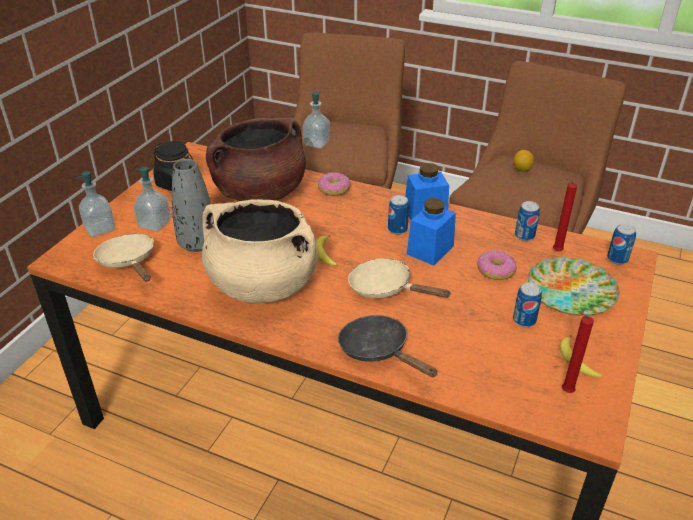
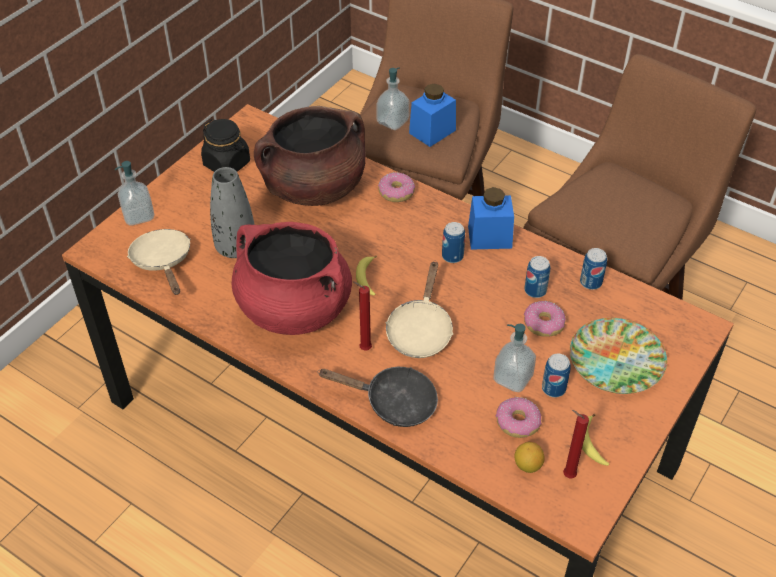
camera: 10 degrees right, 10 degrees up
(154, 224) = (195, 216): soap dispenser -> soap dispenser (512, 378)
(262, 285) = (293, 308): beige cooking pot -> red cooking pot
(378, 350) = (393, 402): black frying pan -> black frying pan turned 135 degrees clockwise
(386, 288) = (420, 330): beige frying pan -> beige frying pan turned 120 degrees counterclockwise
(430, 250) = (480, 288): blue jar -> blue jar (432, 131)
(501, 352) = (517, 422): none -> donut
(522, 169) = (621, 188): lemon -> lemon (527, 465)
(555, 251) = (618, 307): red candle -> red candle (363, 348)
(617, 259) = (684, 326): can -> can (535, 290)

